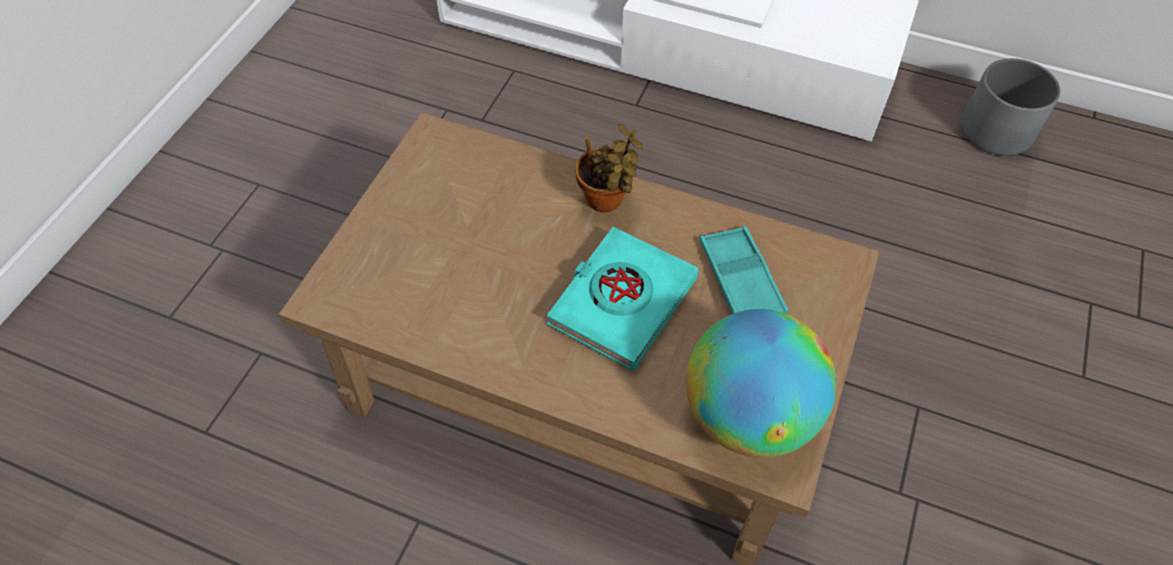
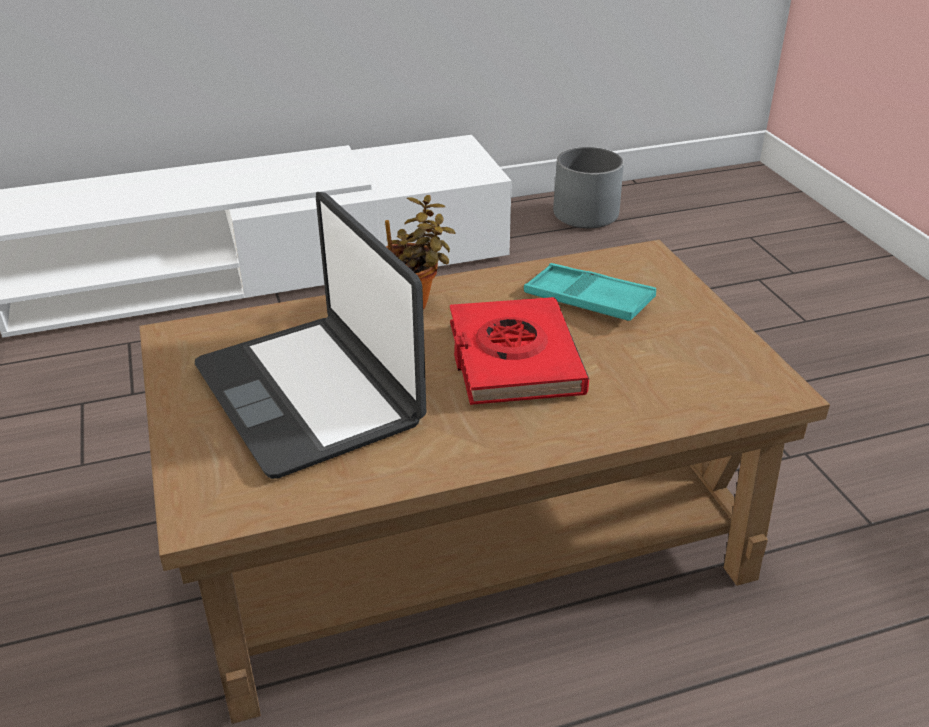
camera: 40 degrees left, 20 degrees down
(463, 243) = (310, 394): none -> laptop
(621, 302) = (513, 359): turquoise book -> red book
(749, 415) = (709, 373): globe -> none

